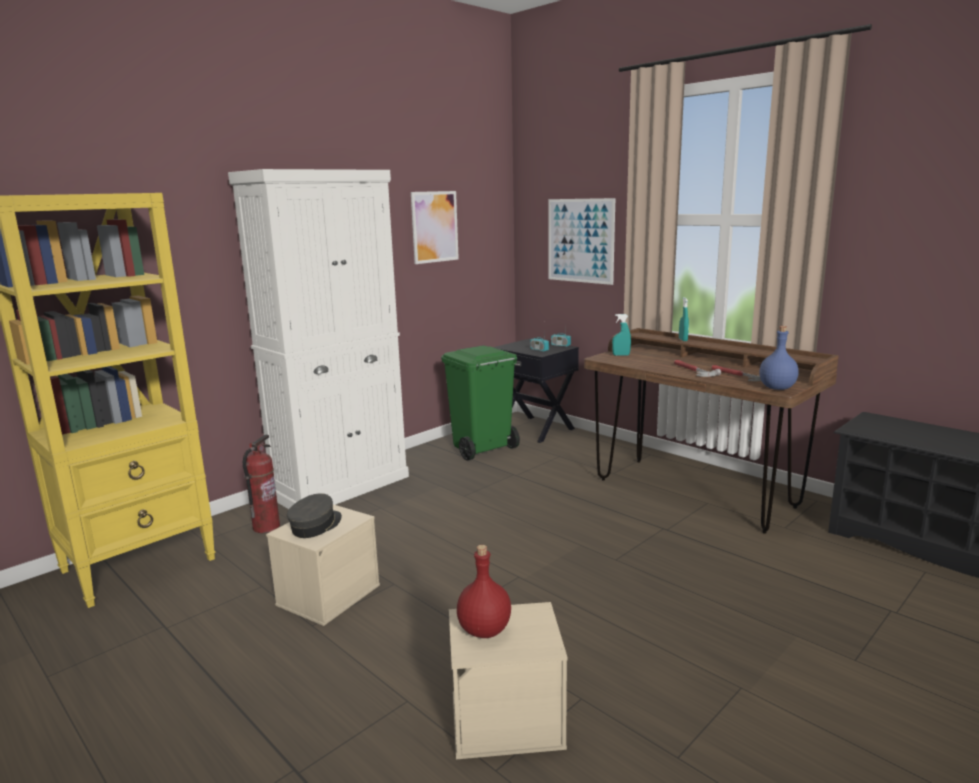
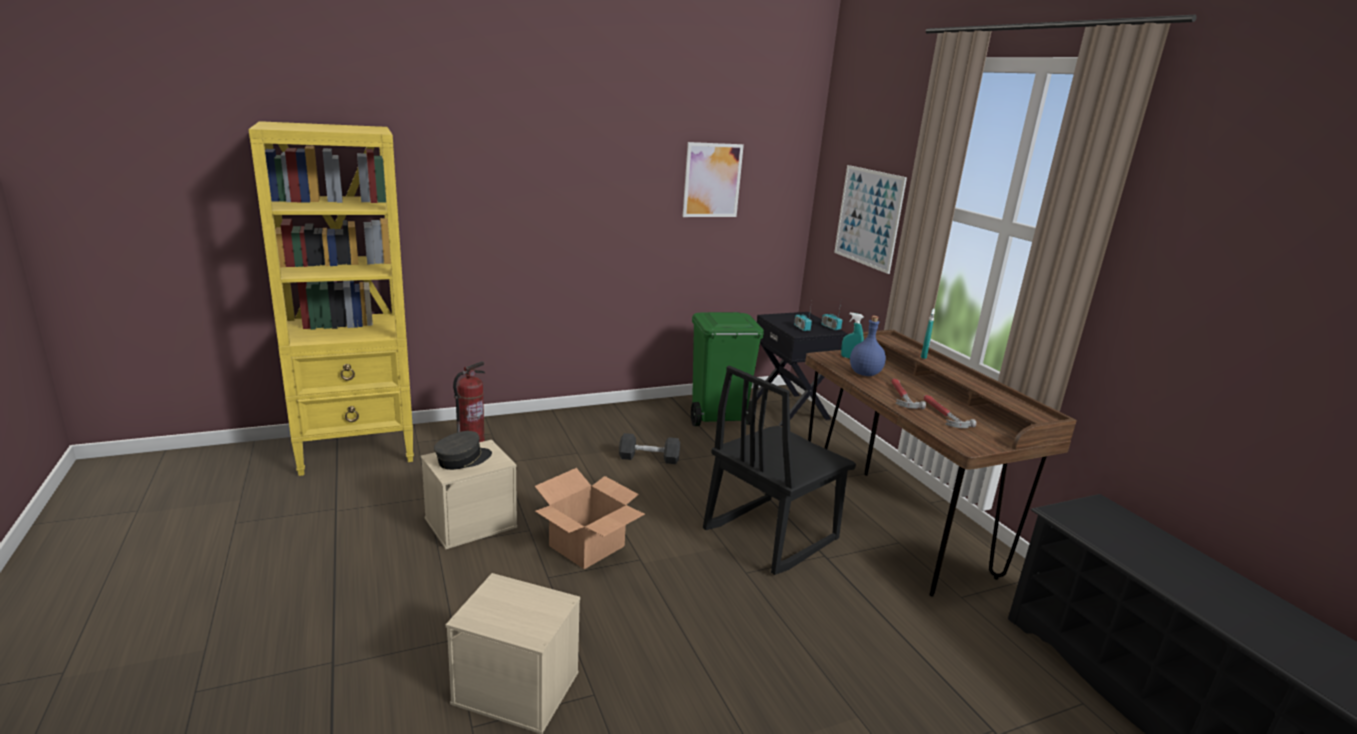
camera: 20 degrees right, 5 degrees up
(341, 486) = (561, 422): white cabinet -> none
(451, 495) = (649, 458): none -> black dumbbell
(461, 580) = (587, 545): none -> cardboard box
(483, 631) = (499, 603): red bottle -> none
(607, 525) = (769, 534): none -> black chair
(777, 388) = (968, 441): blue bottle -> blue bottle (865, 373)

